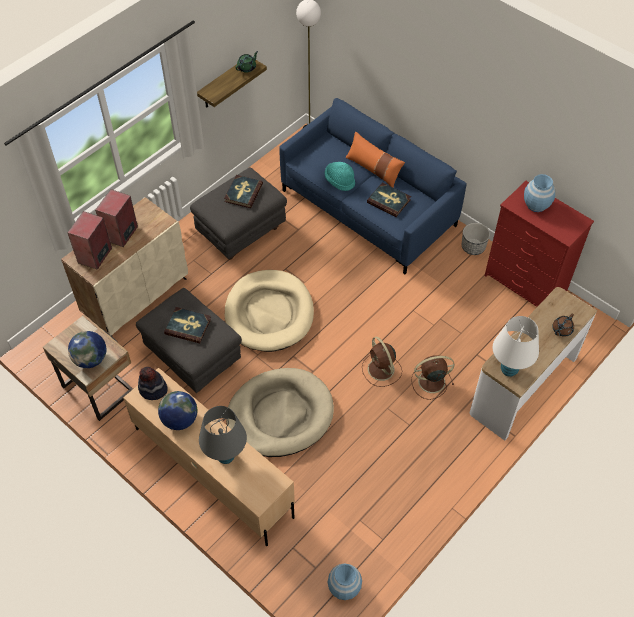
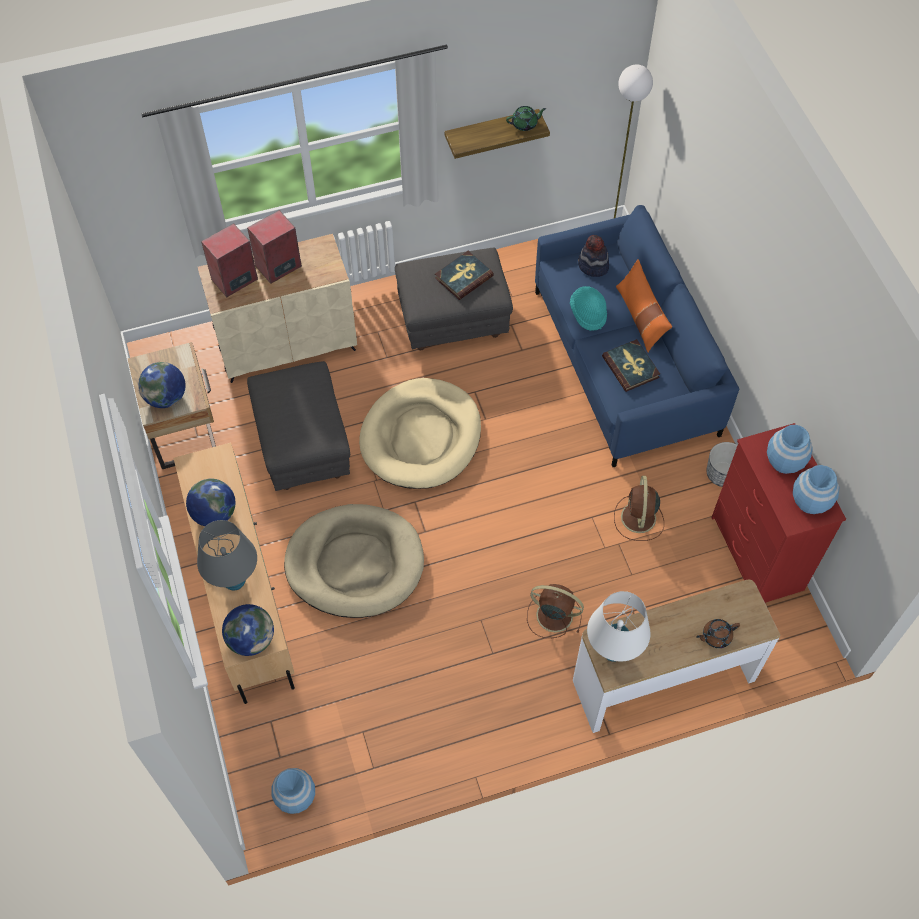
camera: 30 degrees right, 5 degrees up
(153, 389) = (209, 465): hat -> hat (593, 266)
(188, 326) = (297, 410): book -> none
(264, 488) = (251, 639): none -> globe
(381, 370) = (504, 571): brown fan -> brown fan (638, 519)
(567, 220) = (810, 501): none -> blue vase

